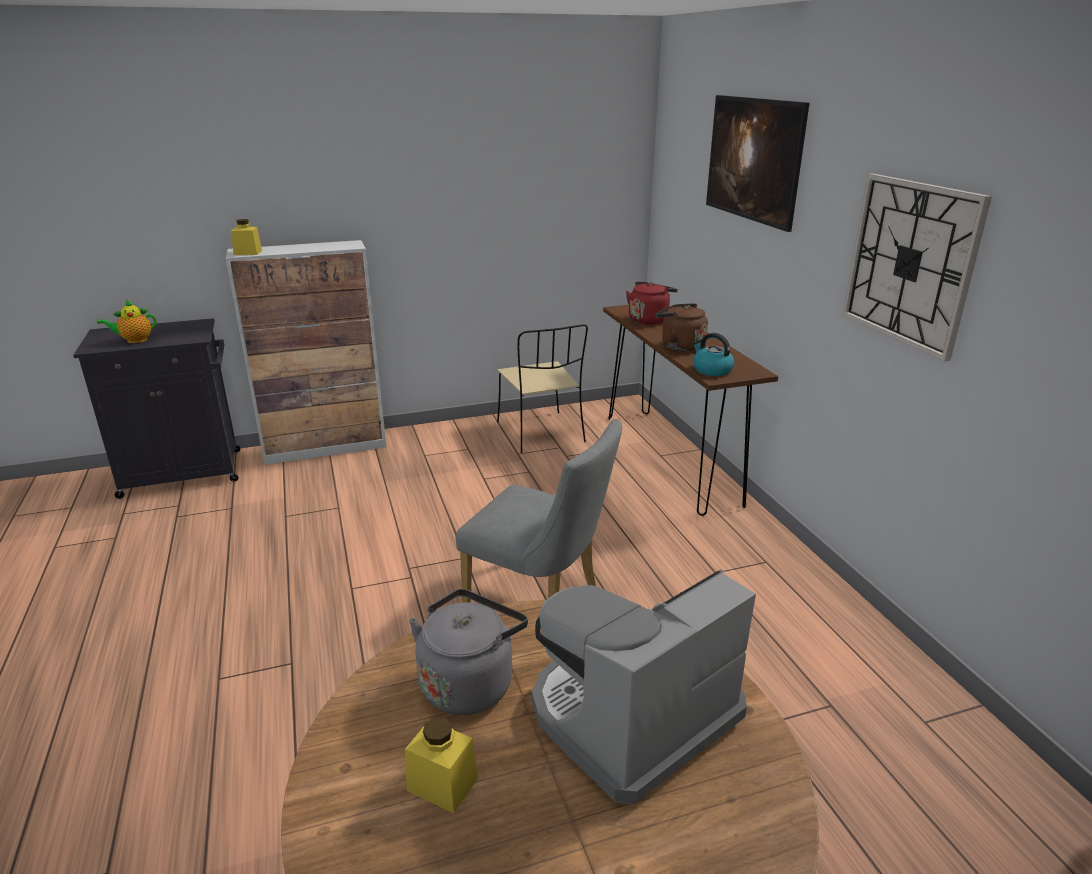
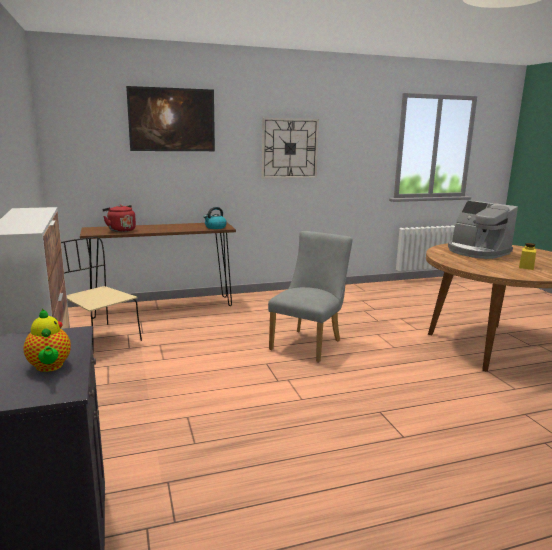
camera: 90 degrees left, 10 degrees down
(248, 253) = (26, 228): yellow jar -> none
(469, 683) = (483, 265): grey kettle -> none
(541, 433) = (99, 339): beige chair -> beige chair turned 120 degrees counterclockwise
(680, 346) = (175, 229): brown kettle -> none

